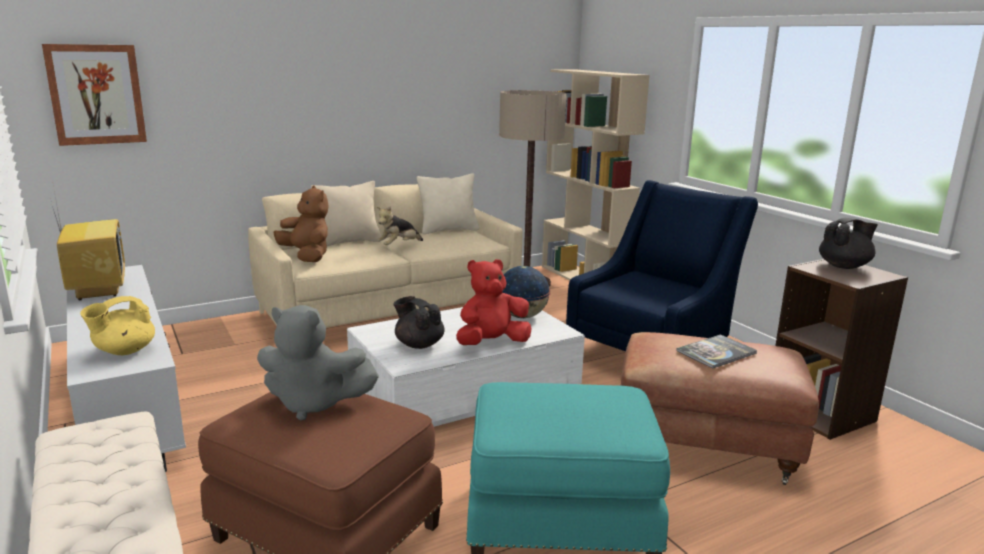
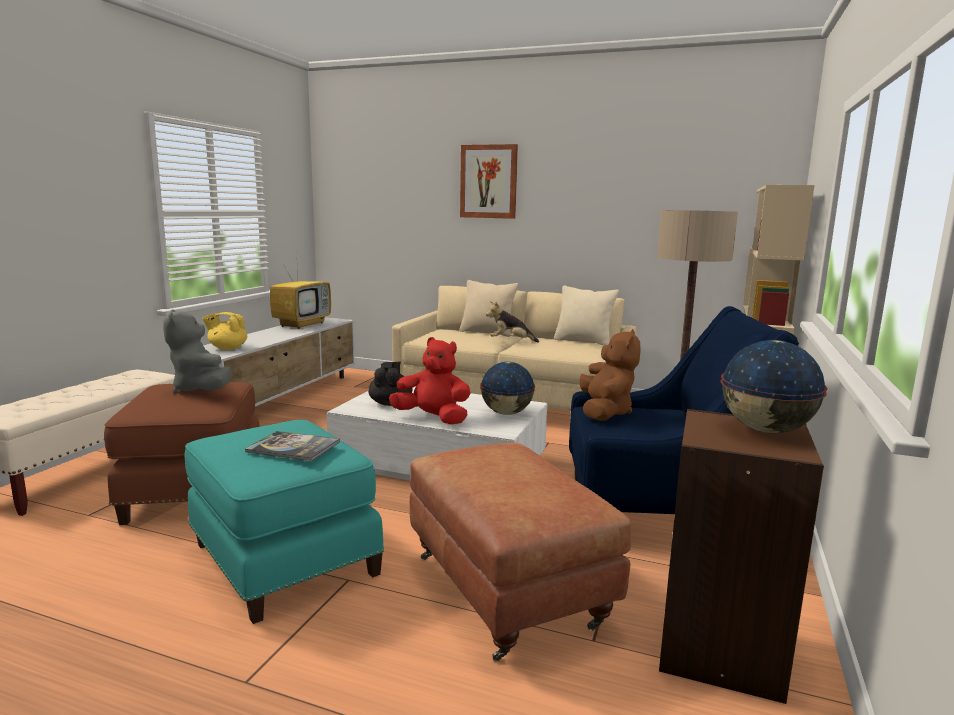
camera: 50 degrees right, 5 degrees down
(96, 94) = (357, 202): picture -> picture (488, 181)
(307, 256) = (436, 333): brown plush toy -> brown plush toy (605, 412)
(716, 352) = (507, 472): book -> book (293, 447)
(844, 266) = (766, 430): black teapot -> globe

